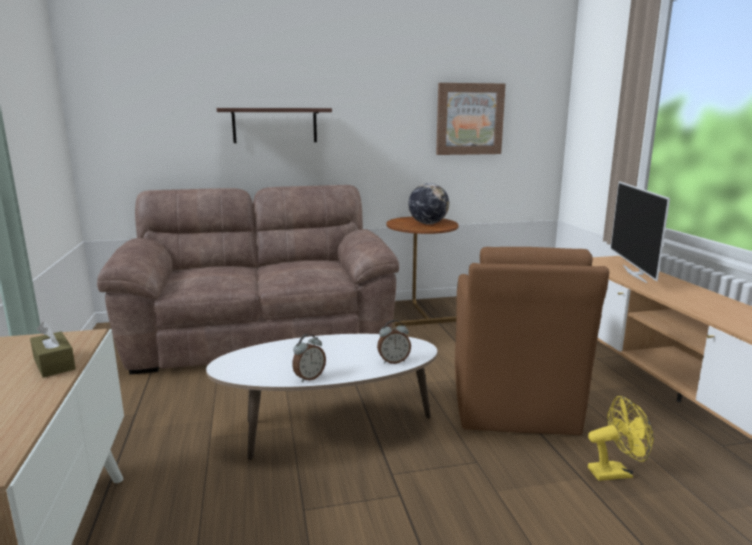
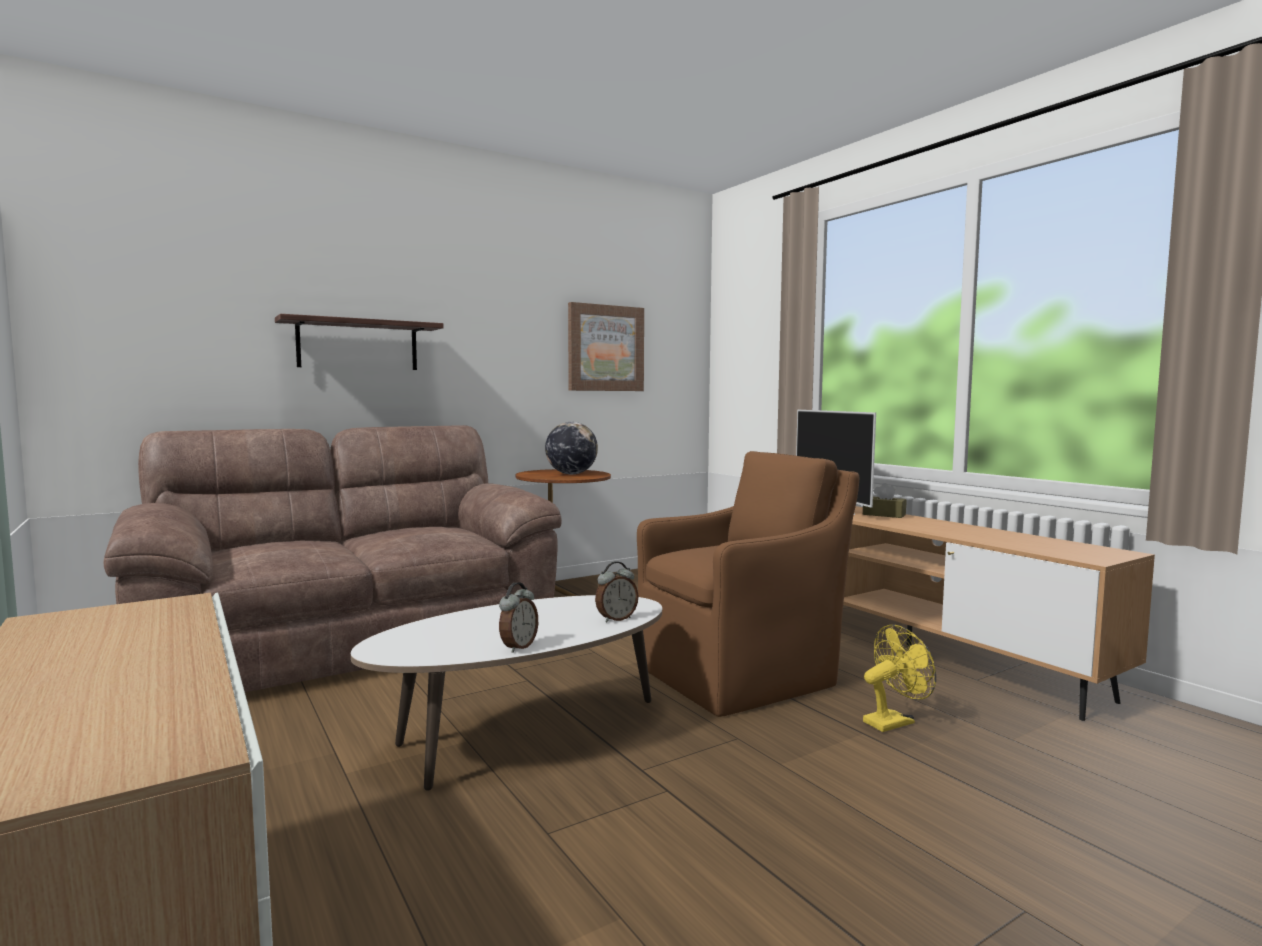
camera: 20 degrees left, 10 degrees down
(54, 364) = (164, 633): brown tissue box -> brown tissue box (884, 515)
(513, 406) = (741, 675): brown armchair -> brown armchair turned 105 degrees counterclockwise

